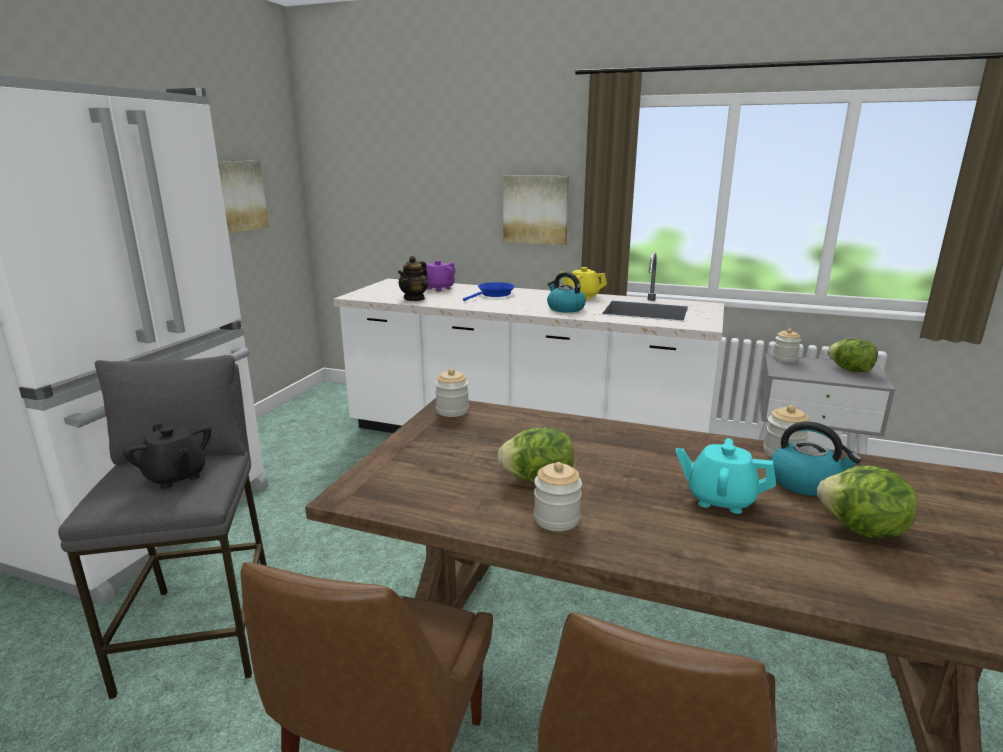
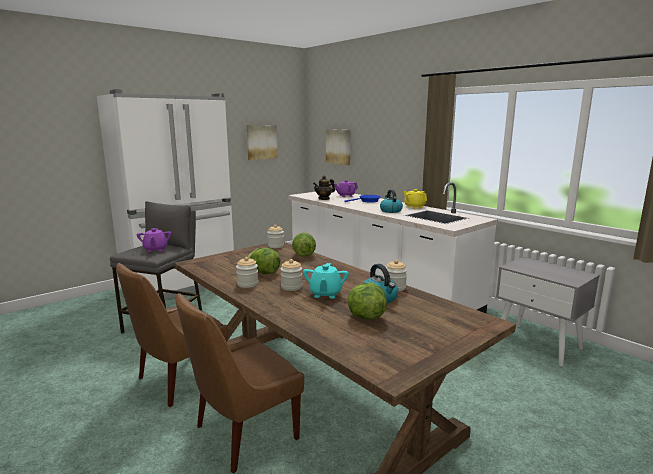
camera: 30 degrees right, 5 degrees down
(176, 477) = (155, 249): black teapot -> purple teapot
(535, 209) = (405, 154): picture -> picture (338, 146)
(720, 499) = (325, 294): turquoise teapot -> turquoise teapot turned 135 degrees counterclockwise
(784, 359) = (530, 261): jar -> jar (291, 287)
(850, 370) = (567, 273): lettuce -> lettuce (303, 255)

